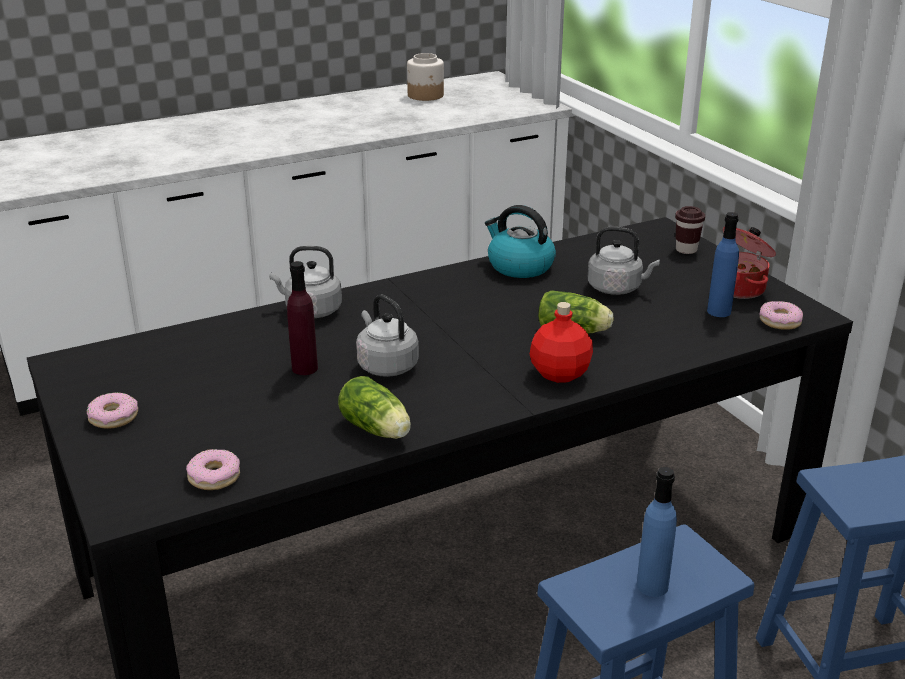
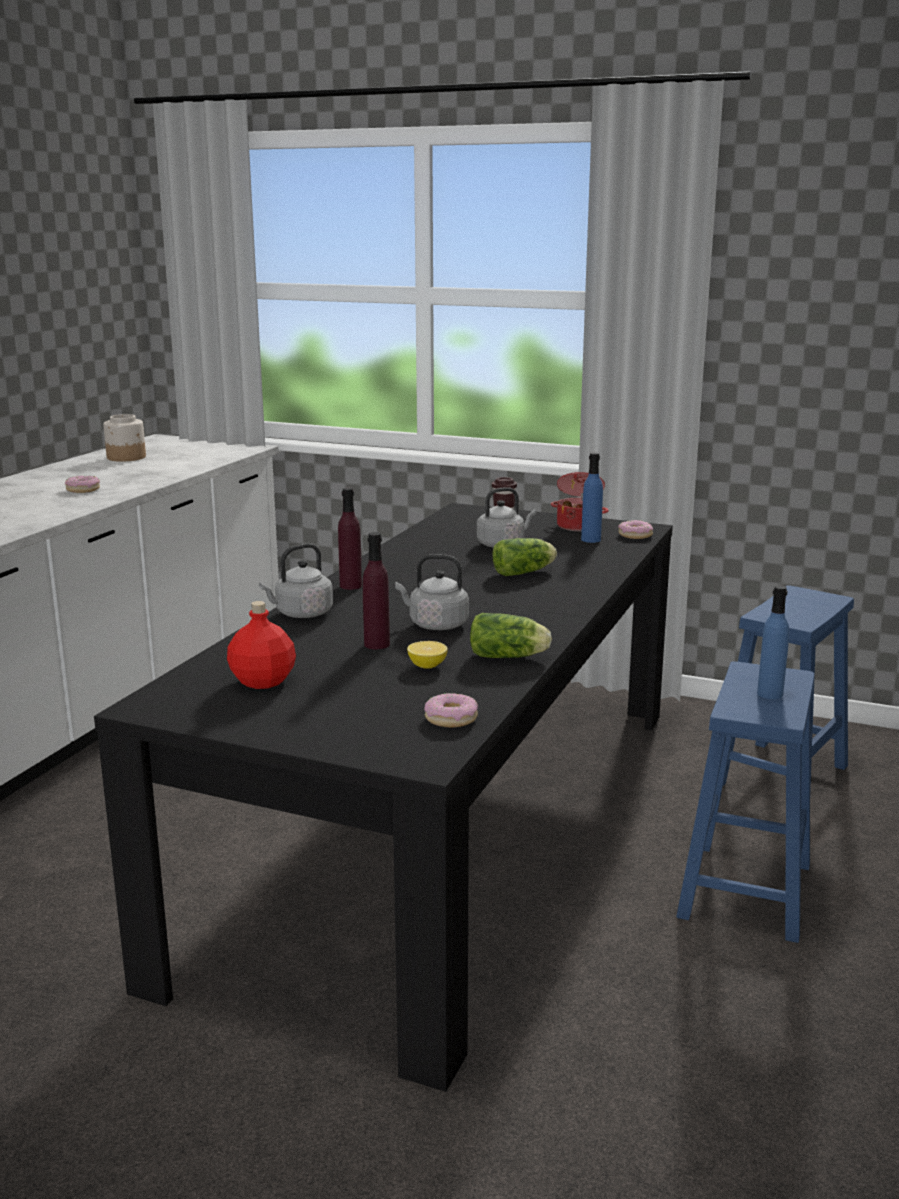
camera: 40 degrees left, 10 degrees down
(114, 417) = (282, 719): donut -> donut (83, 489)
(298, 410) = (427, 666): none -> lemon
(400, 292) = (350, 586): none -> purple bottle
(519, 266) = (408, 550): kettle -> none
(559, 373) = (562, 594): red bottle -> red bottle (262, 681)

